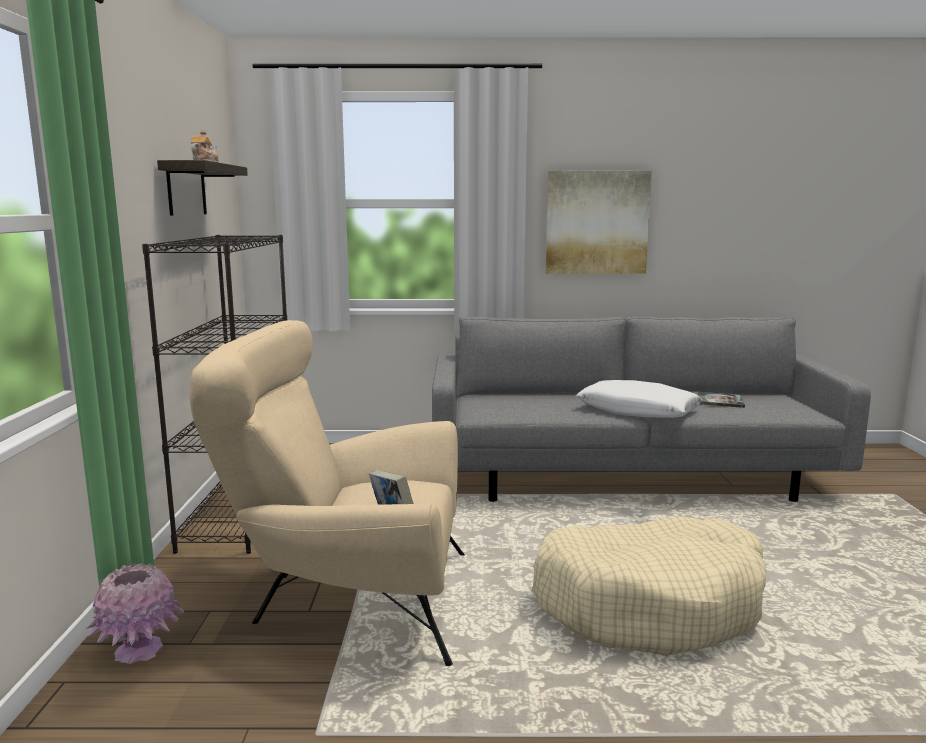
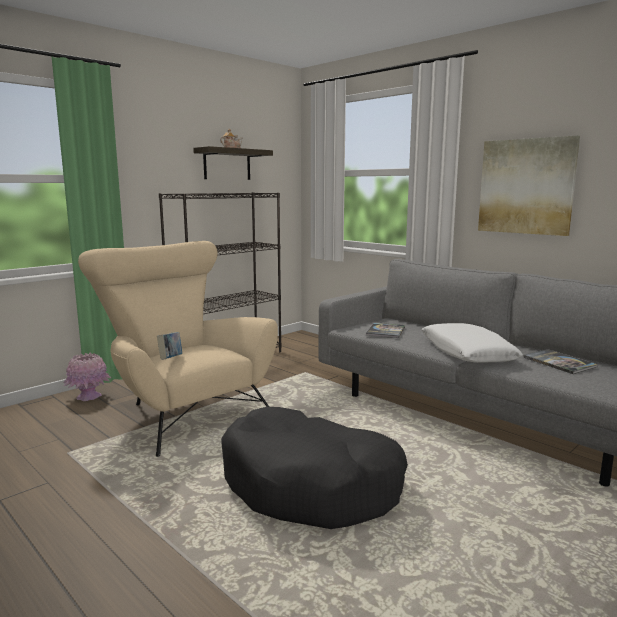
camera: 45 degrees right, 0 degrees up
(521, 408) = (385, 331): none -> book
(650, 604) = (311, 485): beige dog bed -> black dog bed

